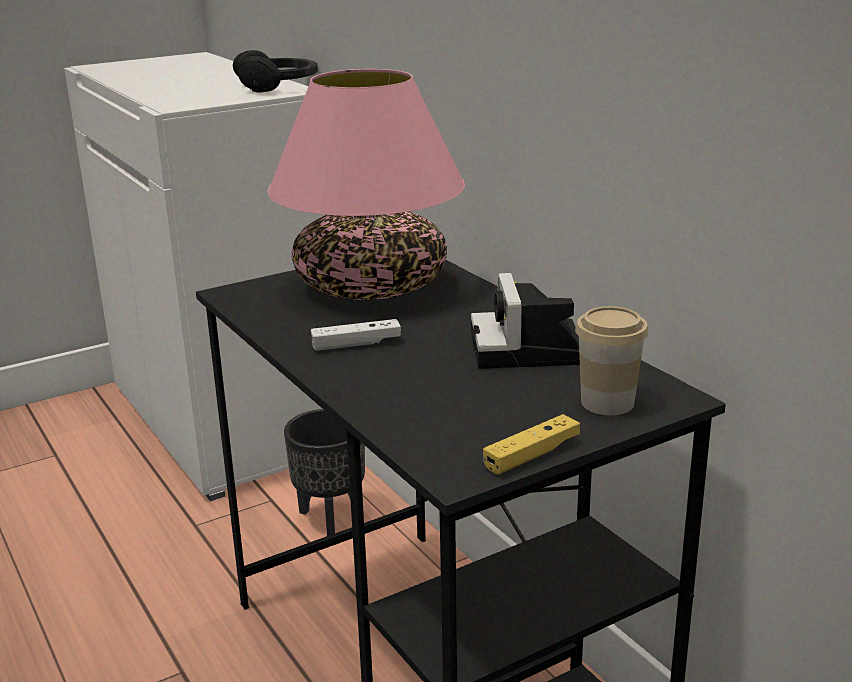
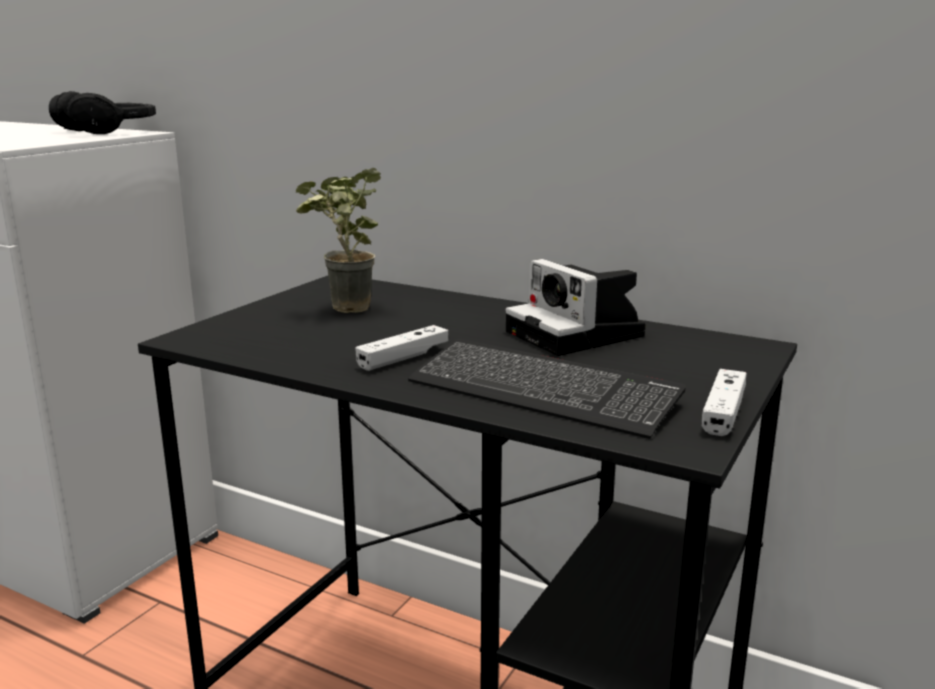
camera: 30 degrees left, 5 degrees down
(331, 518) = (243, 600): black planter -> none
(370, 287) = (342, 311): pink table lamp -> potted plant
(417, 400) = (542, 392): none -> keyboard
(532, 455) = (723, 413): yellow game controller -> white game controller
(607, 403) = (712, 360): cup -> none

